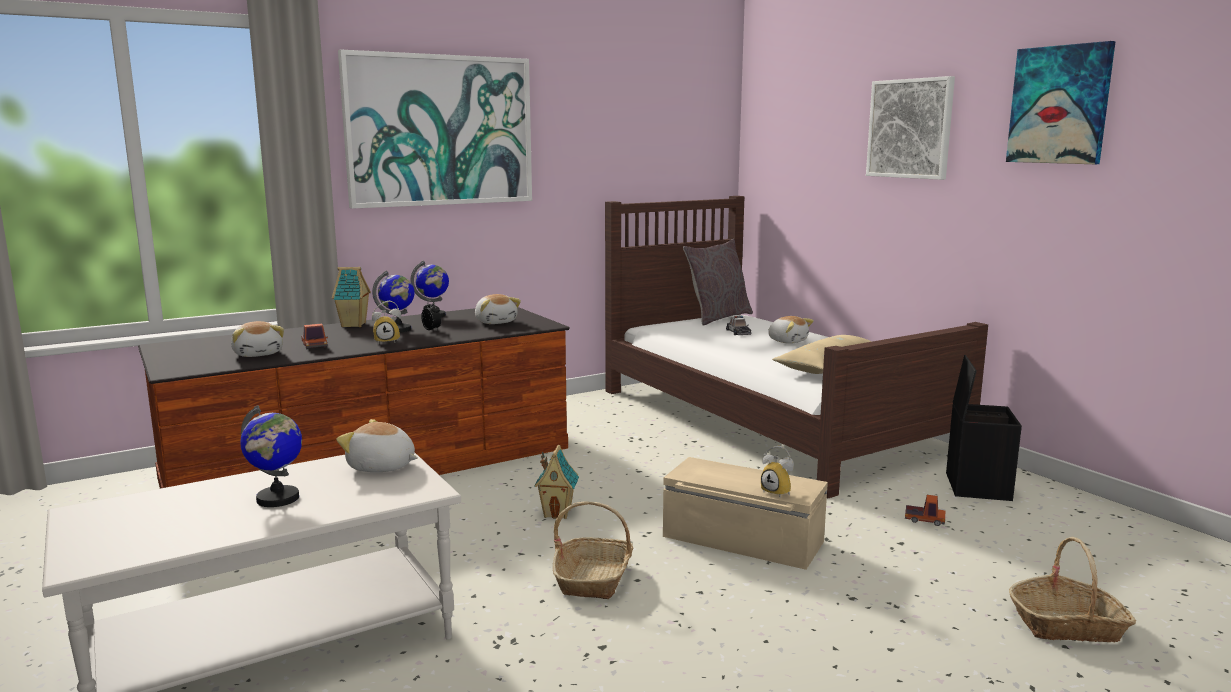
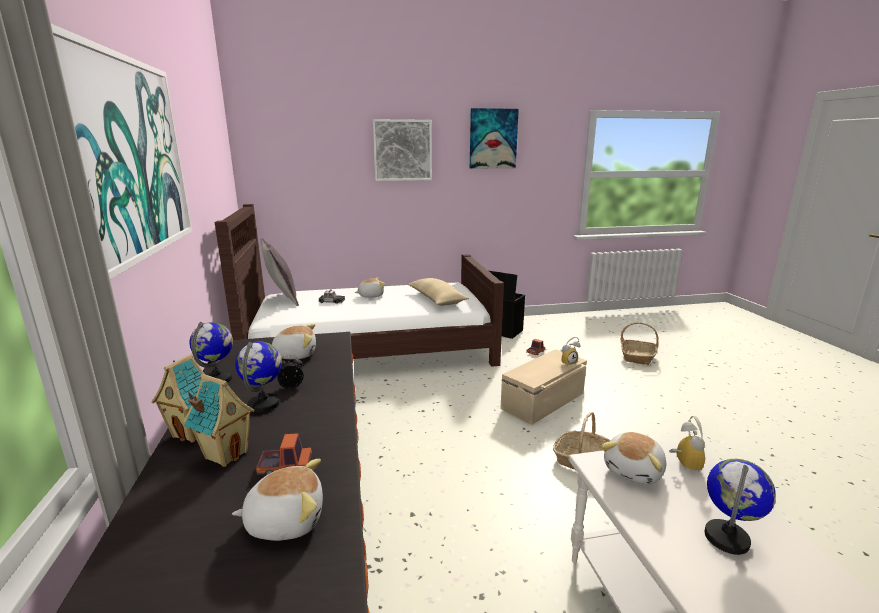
camera: 70 degrees left, 5 degrees up
(388, 341) = (317, 414): alarm clock -> alarm clock (682, 464)
(558, 513) = (478, 458): toy house -> toy house (226, 454)

